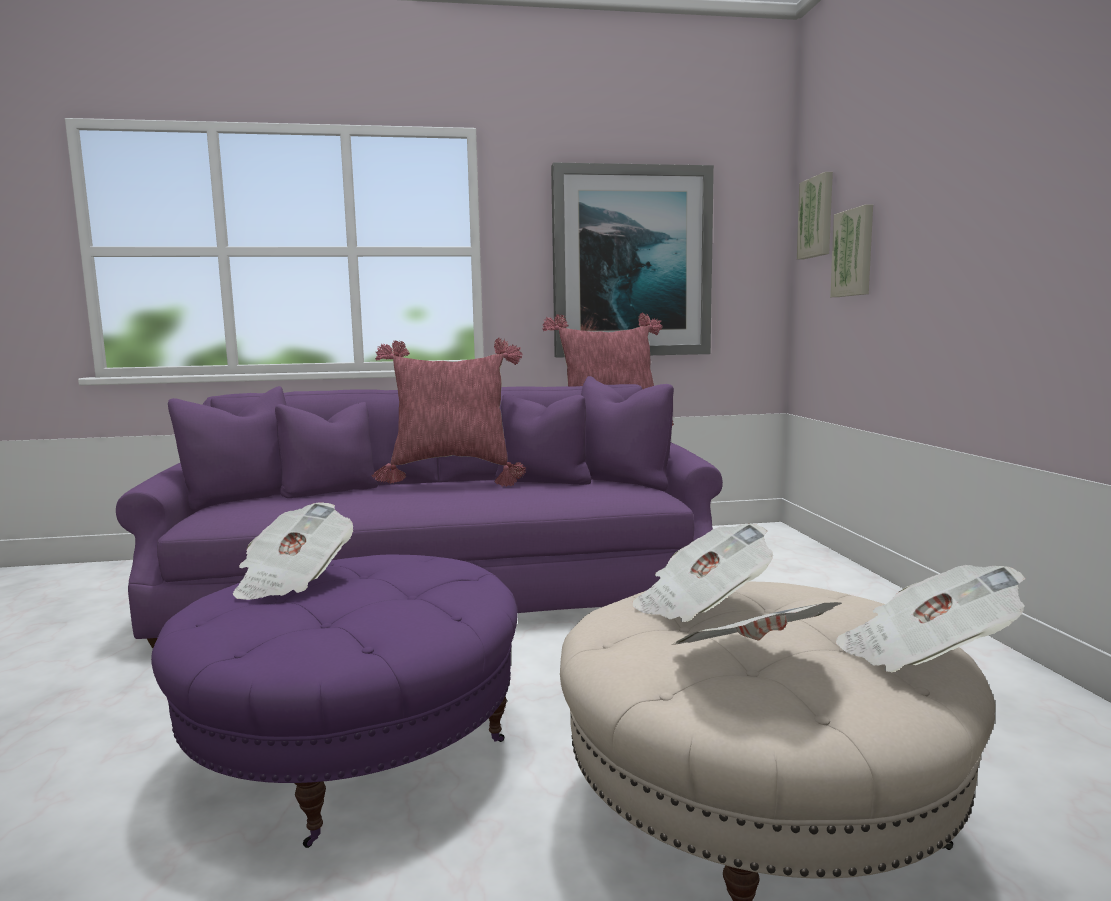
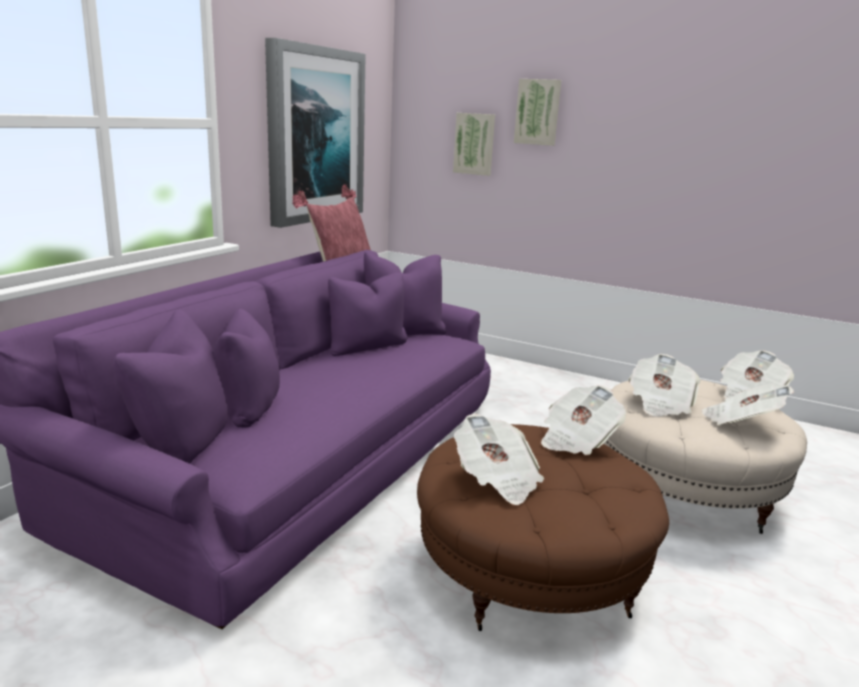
camera: 55 degrees left, 10 degrees up
(356, 746) = (530, 571): purple ottoman -> brown ottoman
(452, 483) = (322, 367): red pillow -> none
(462, 589) = (577, 439): none -> newspaper
(817, 217) = (429, 107): picture -> picture (537, 112)

